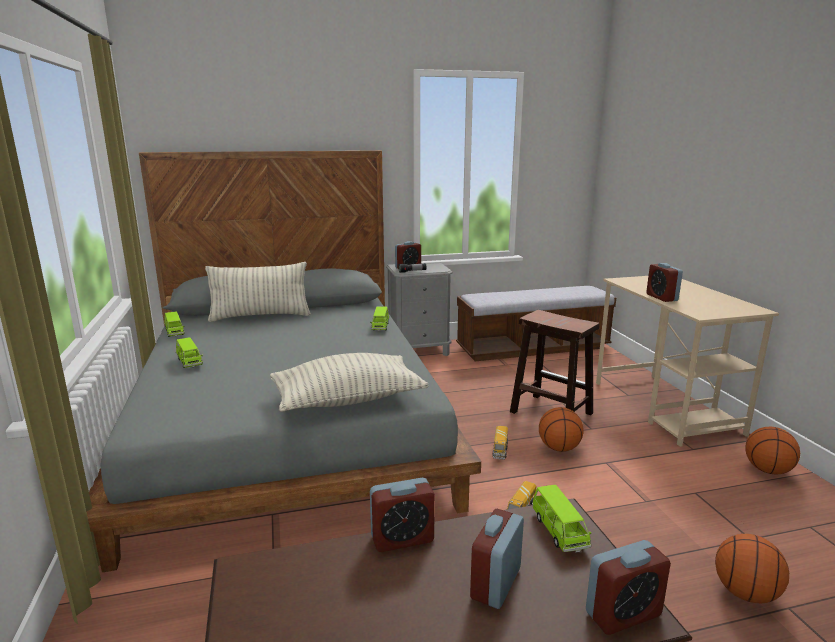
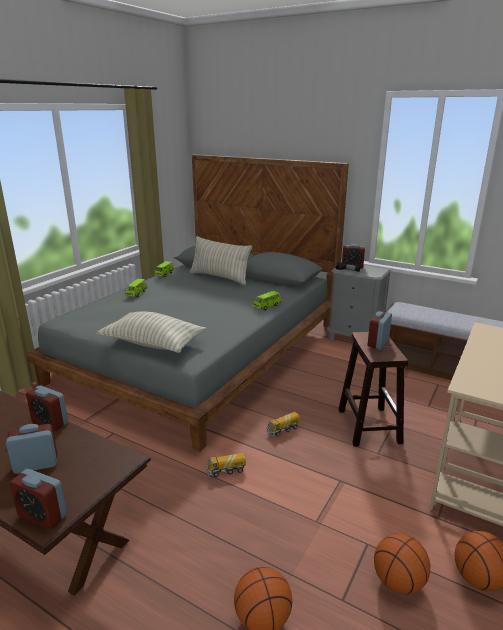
camera: 45 degrees right, 5 degrees up
(559, 448) = (325, 451): basketball -> basketball (398, 582)
(559, 531) = (104, 465): green toy car -> none
(661, 297) = (476, 357): alarm clock -> alarm clock (378, 343)

